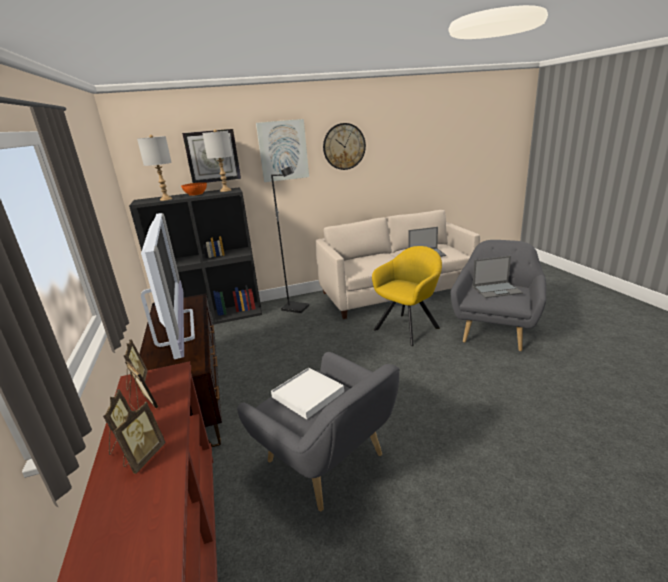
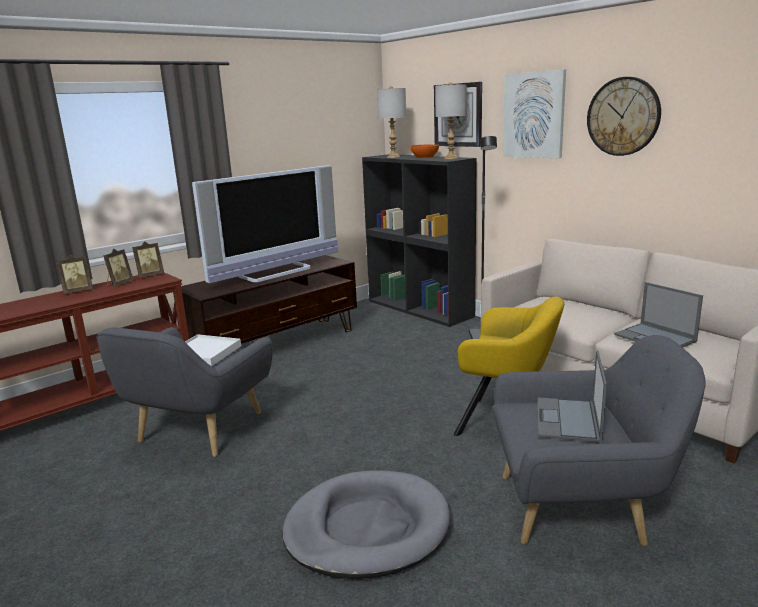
camera: 65 degrees right, 5 degrees down
(144, 457) = (61, 298): picture frame -> none
(497, 290) = (568, 420): laptop -> laptop turned 45 degrees clockwise
(498, 394) = (367, 528): none -> grey dog bed

